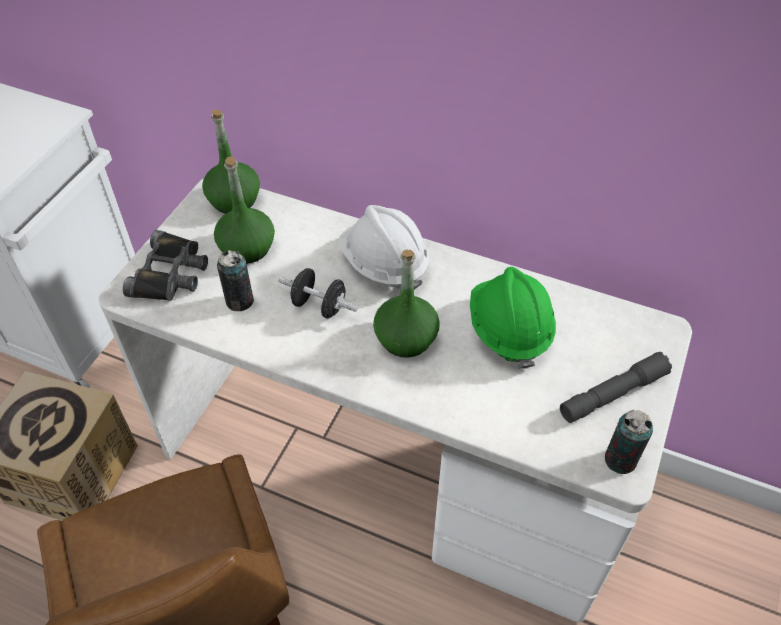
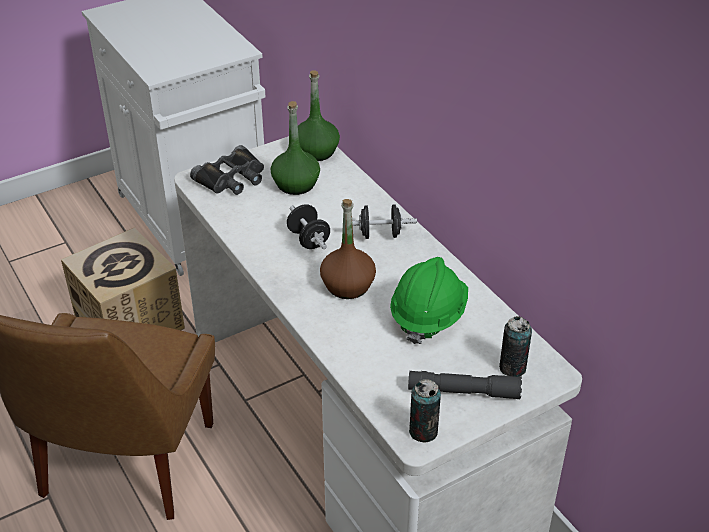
camera: 35 degrees right, 10 degrees down
(239, 301) = (259, 213): can -> can (512, 368)
(384, 264) = (380, 234): white hard hat -> black dumbbell
(405, 338) = (347, 285): green bottle -> brown bottle

